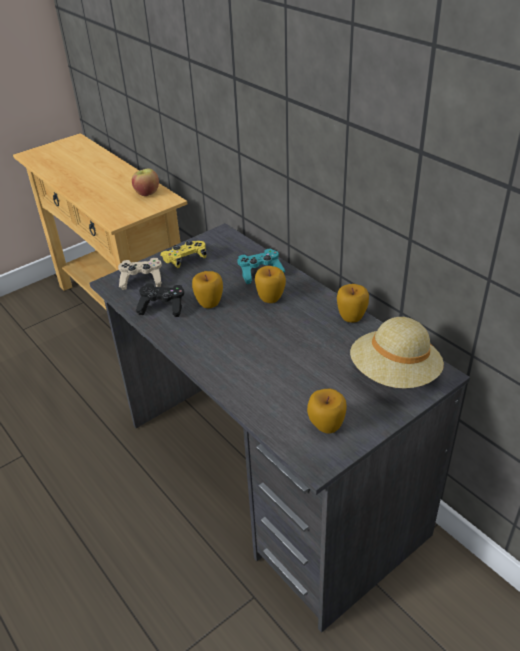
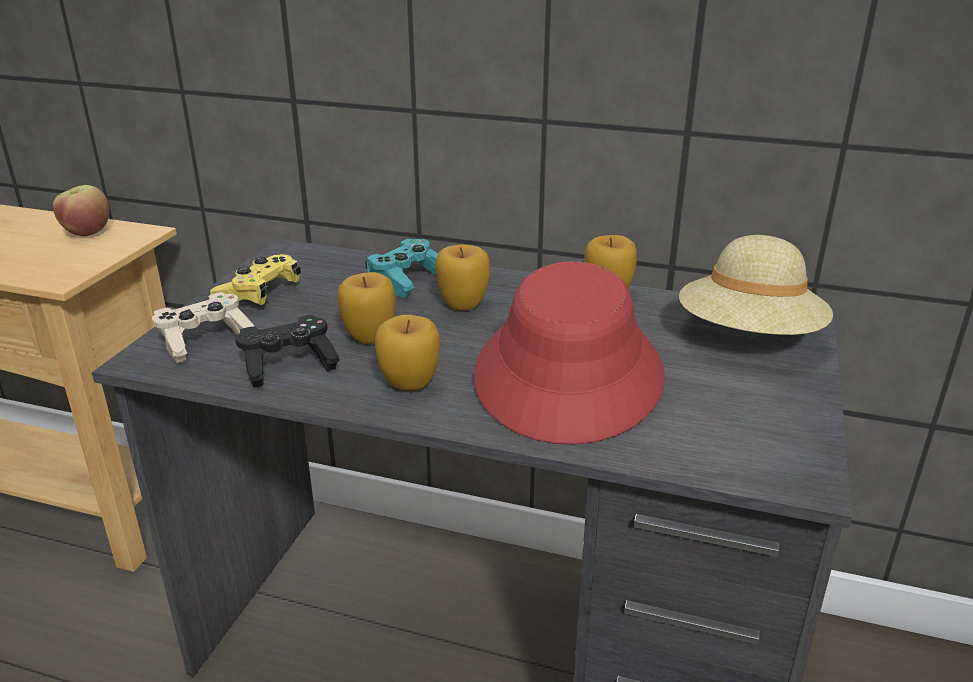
camera: 35 degrees left, 10 degrees down
(275, 361) = (569, 375): none -> red hat
(326, 427) = (751, 429): apple -> apple (409, 385)

